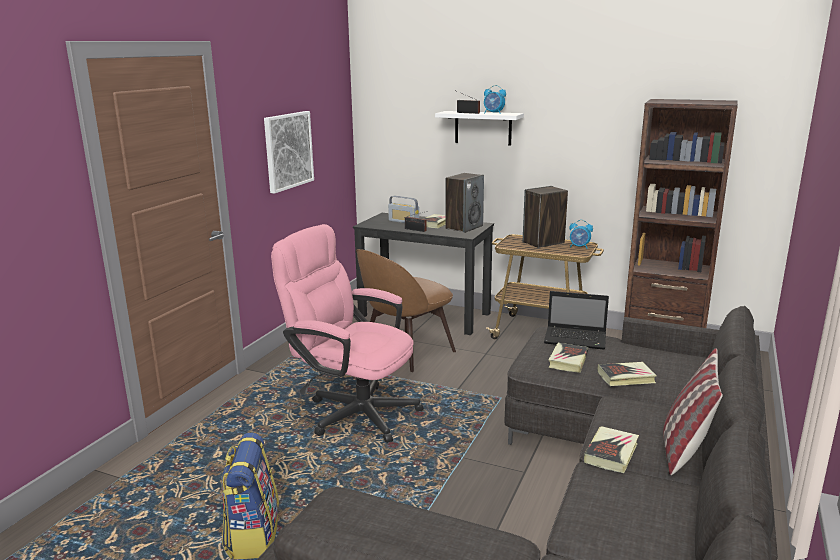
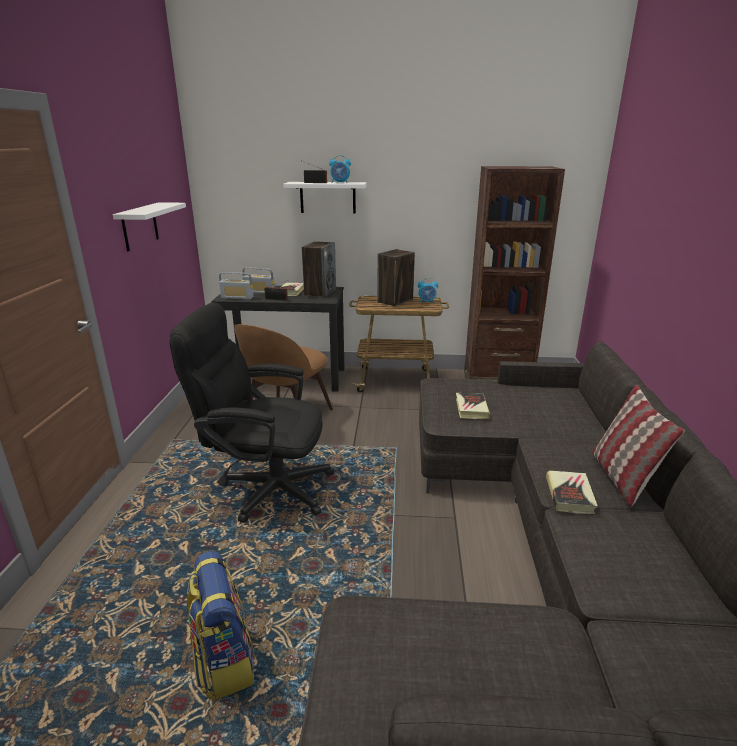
camera: 20 degrees left, 5 degrees up
(288, 150) = (140, 226): picture -> white shelf
(353, 411) = (265, 488): pink office chair -> black office chair
(379, 225) = (237, 297): none -> radio
(576, 339) = (464, 386): laptop -> none
(626, 377) = (528, 417): book -> none

